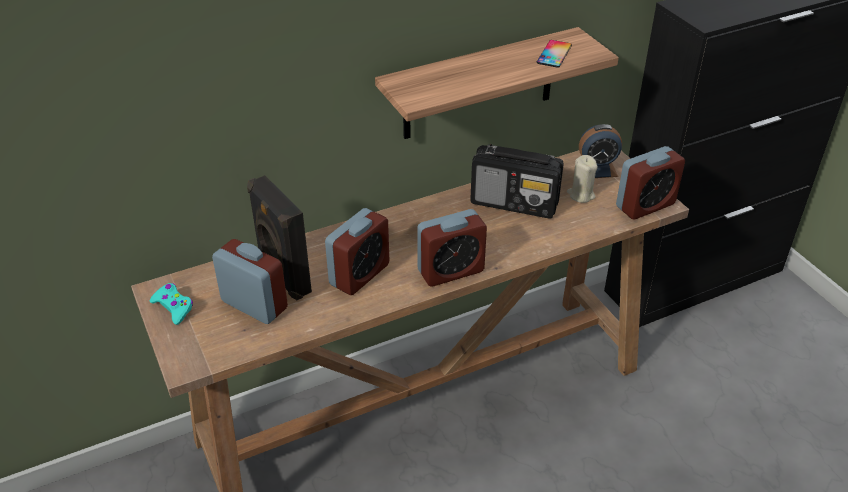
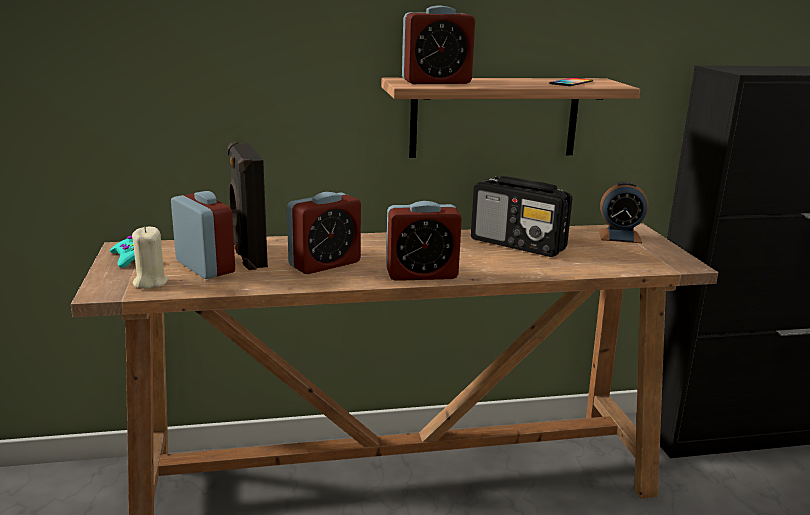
camera: 15 degrees right, 20 degrees down
(581, 195) = (594, 248): beige candle -> beige candle (150, 282)
(645, 205) = (666, 263): alarm clock -> alarm clock (436, 82)

